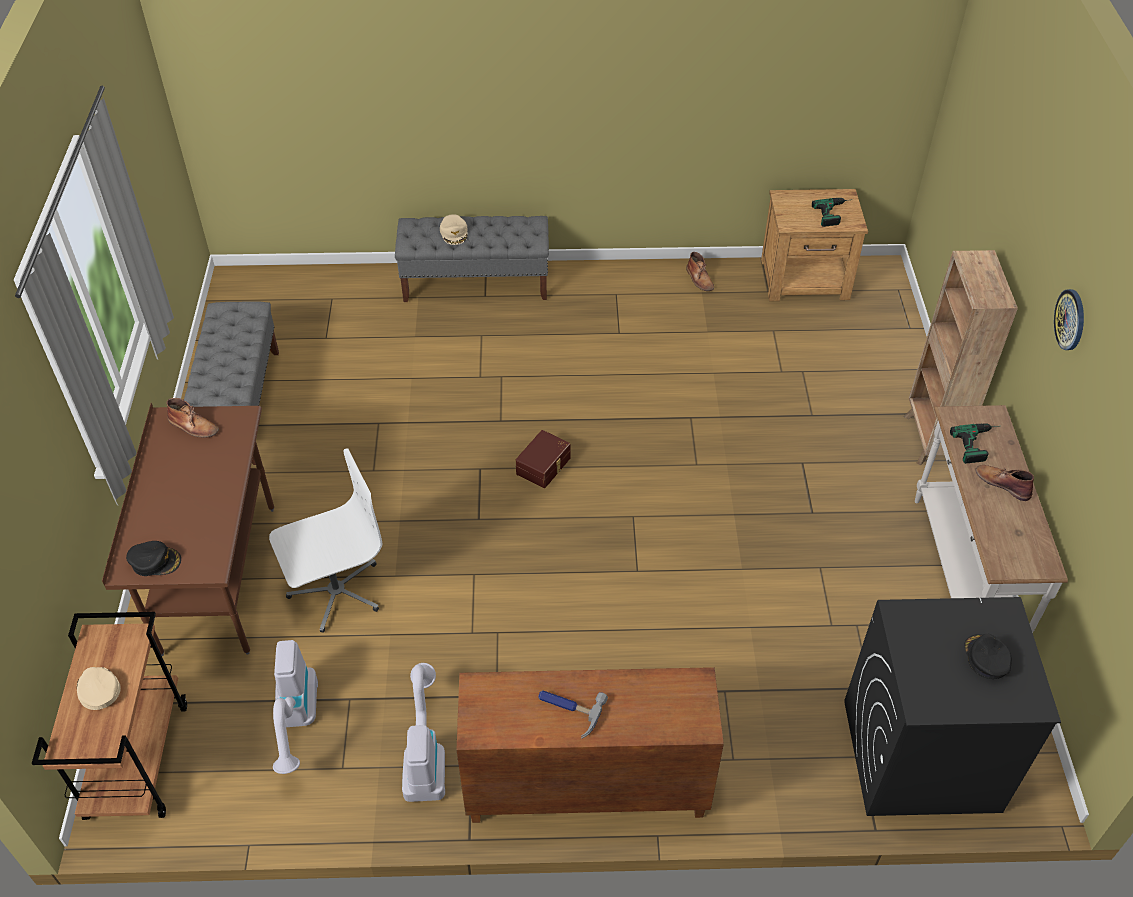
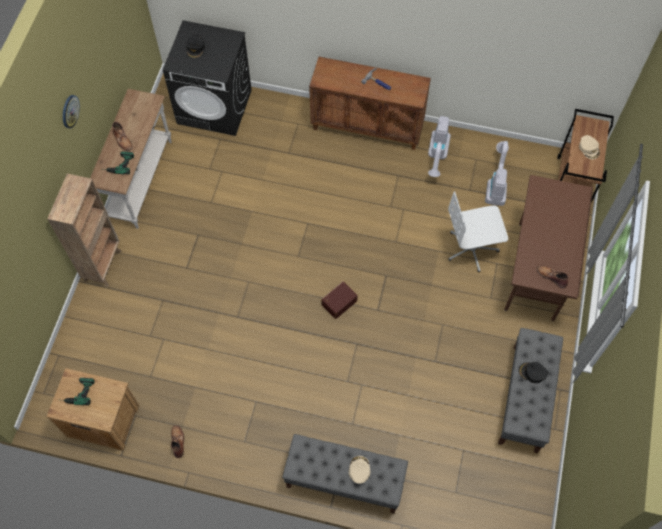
camera: 165 degrees left, 15 degrees up
(155, 561) = (567, 194): black cap -> black cap (532, 373)

